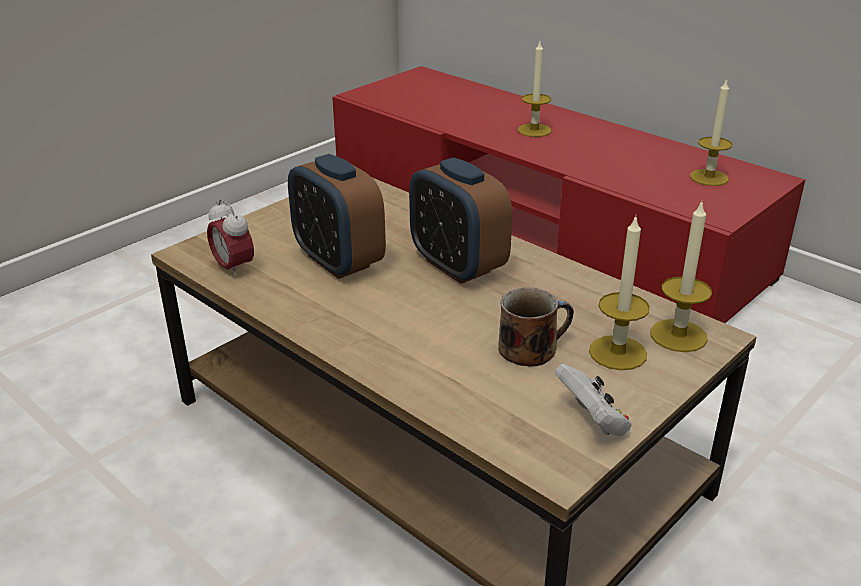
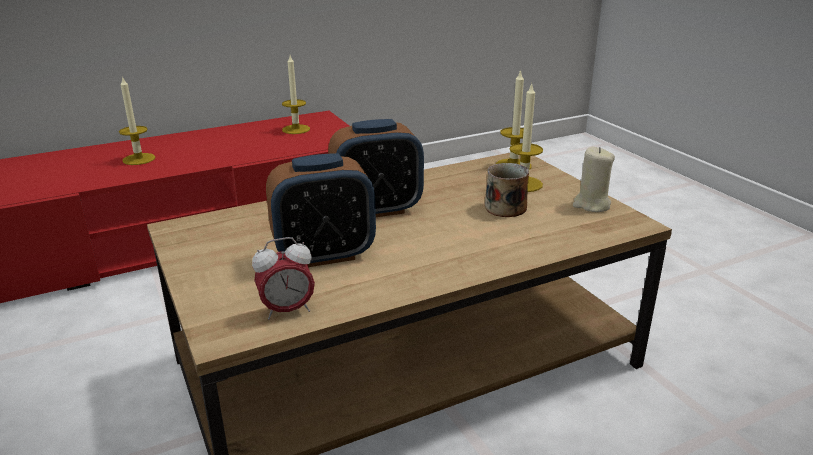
camera: 70 degrees left, 5 degrees down
(592, 421) = (591, 205): white game controller -> beige candle

